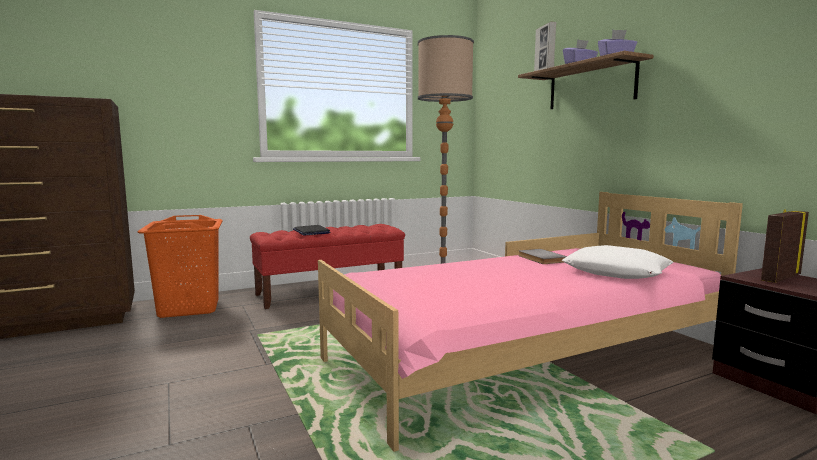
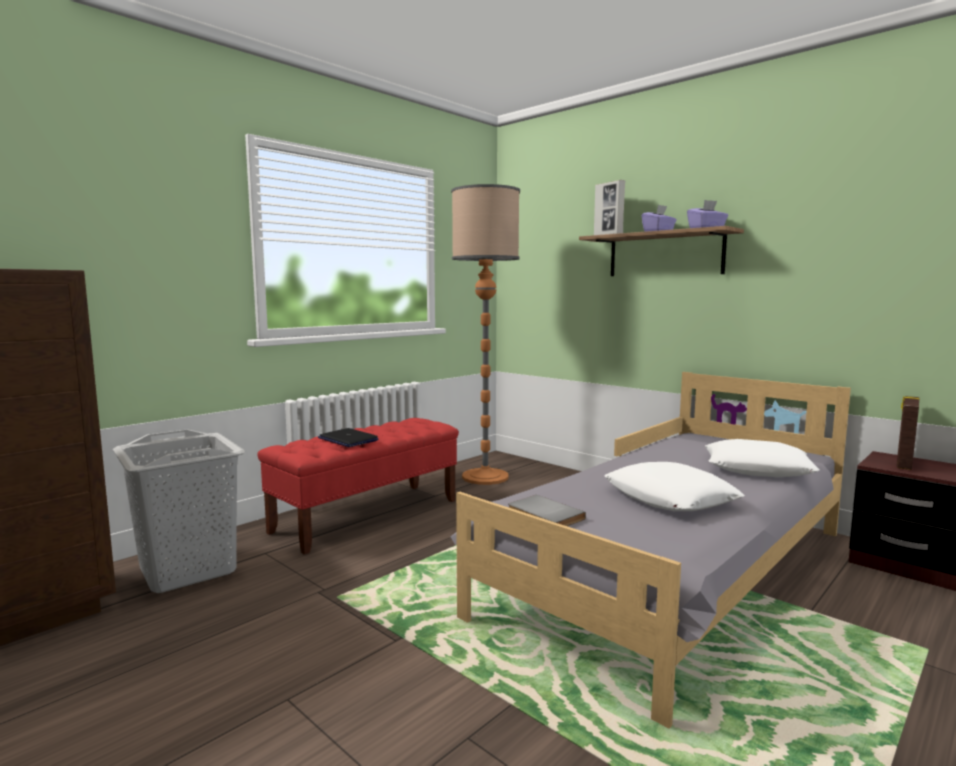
camera: 20 degrees left, 0 degrees up
(190, 308) = (188, 569): orange laundry basket -> grey laundry basket
(494, 282) = (670, 498): none -> white pillow
(526, 356) = (675, 572): pink bed -> grey bed
(540, 258) = (664, 457): grey book -> grey book (543, 516)

